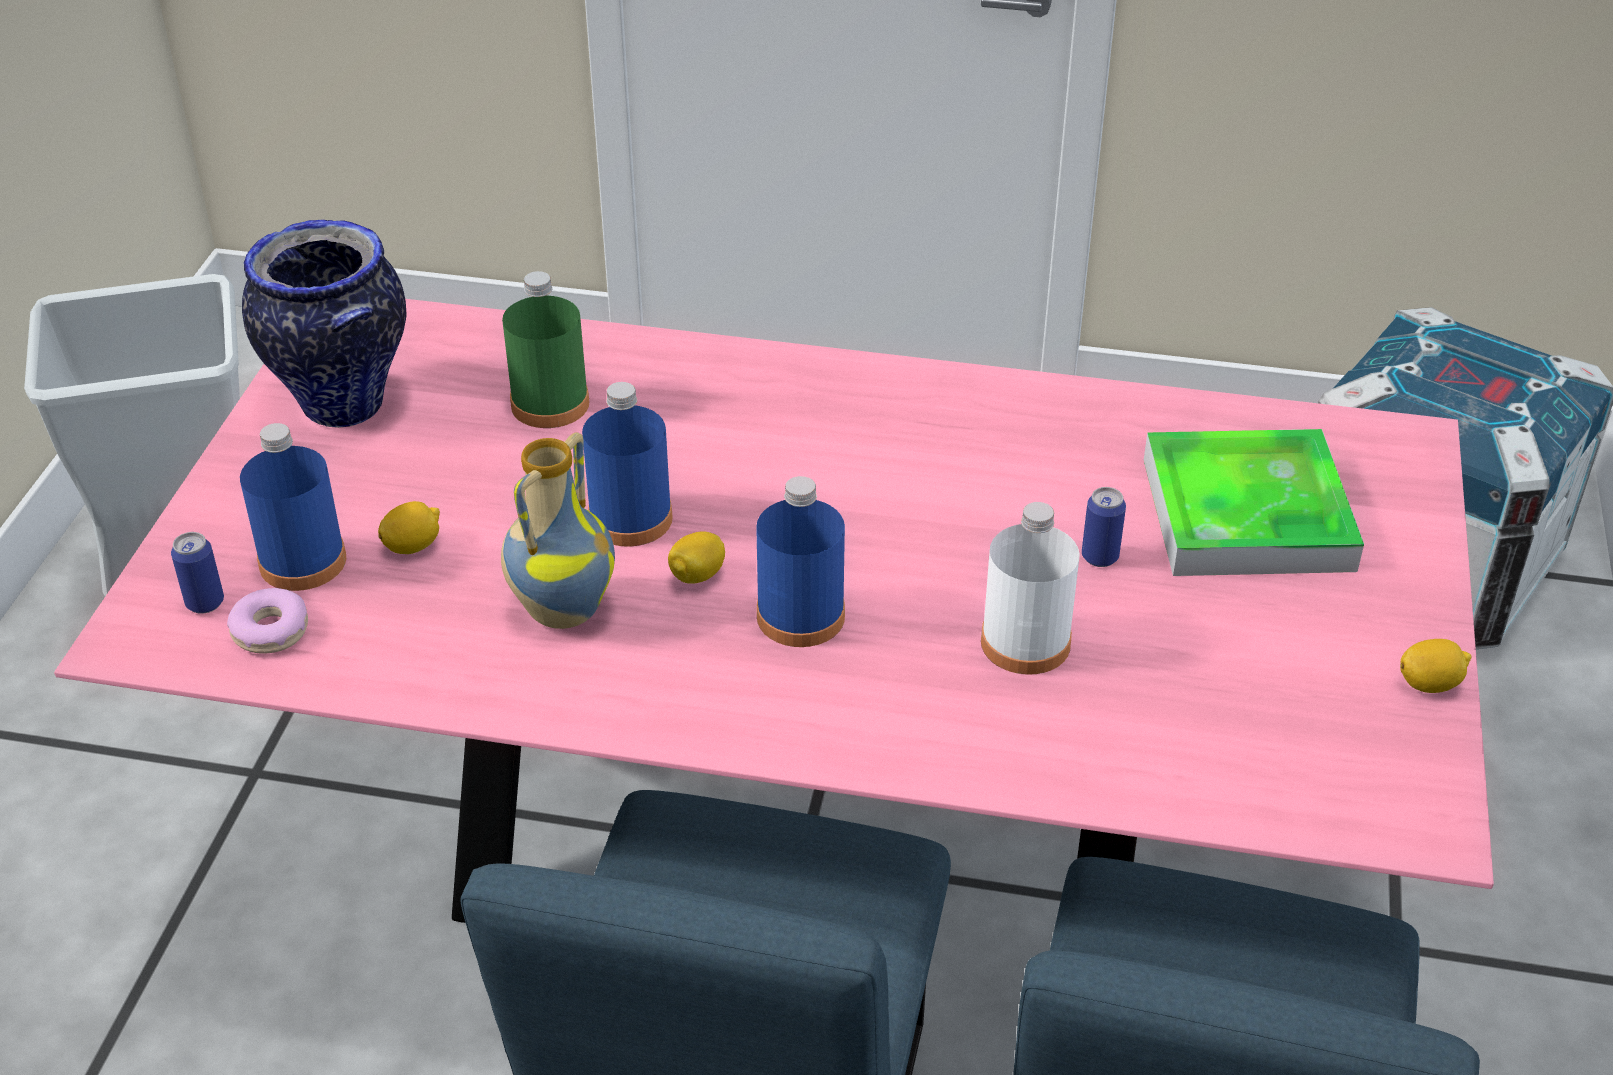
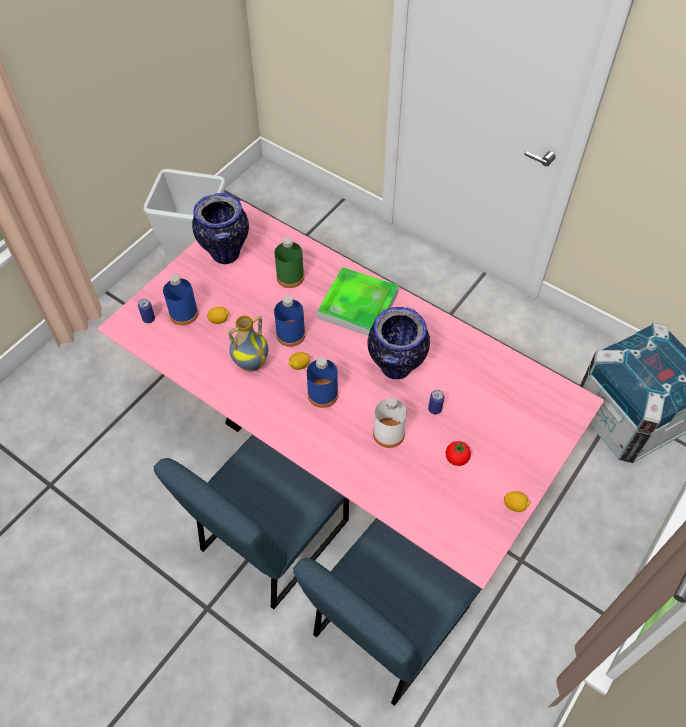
camera: 25 degrees right, 15 degrees up
(271, 630) = (162, 337): donut -> none
(946, 506) = (396, 368): none -> vase
(1225, 637) = (456, 458): none -> tomato
(1247, 514) = (497, 411): tray -> tray (358, 305)

